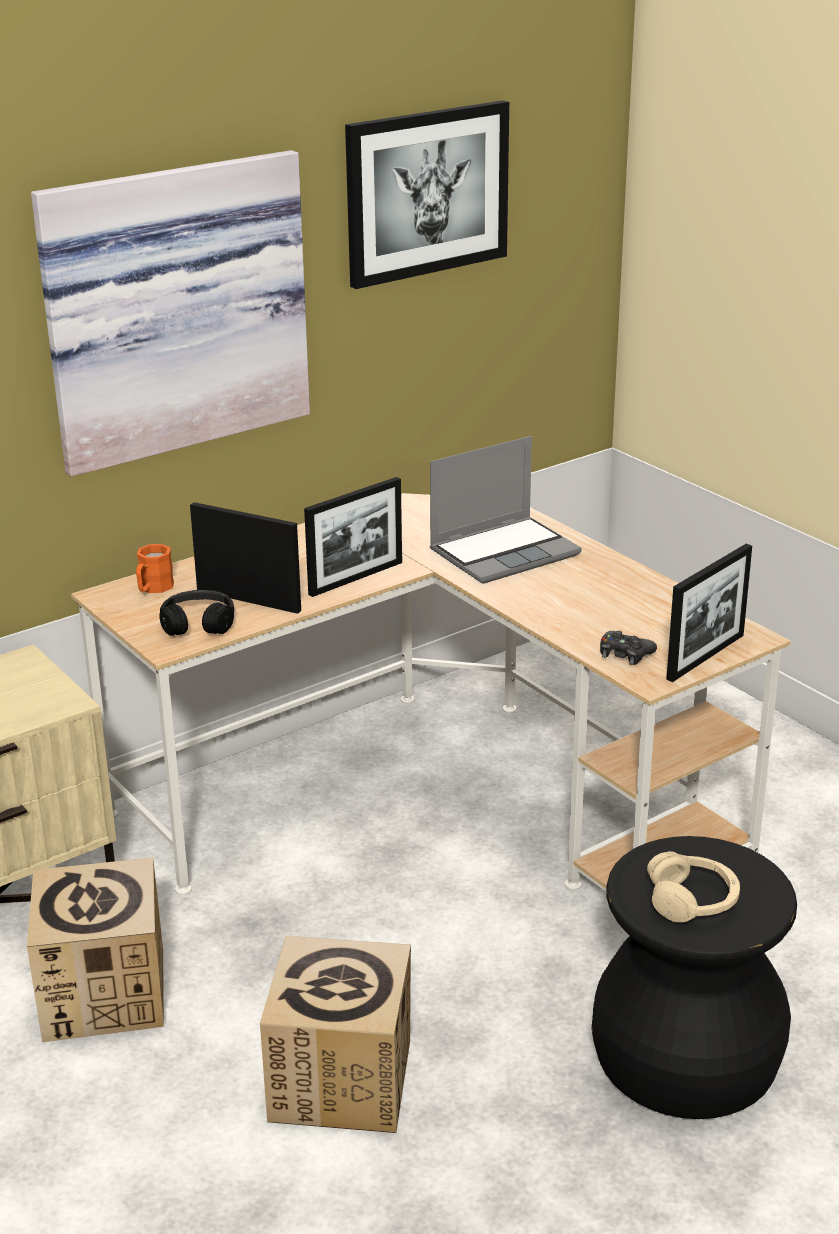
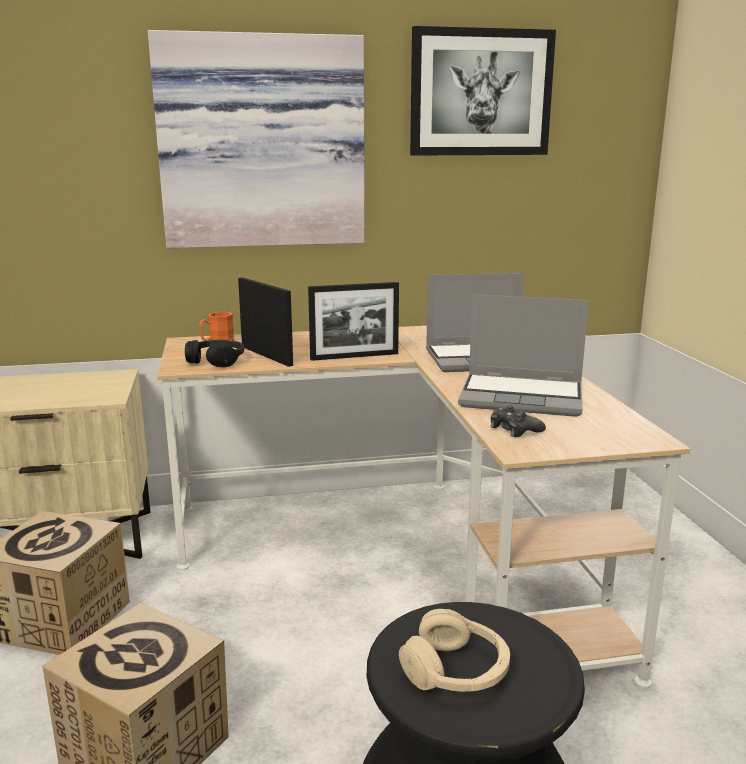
camera: 25 degrees right, 10 degrees down
(597, 605) = (523, 397): none -> laptop
(705, 657) = (590, 444): picture frame -> none

